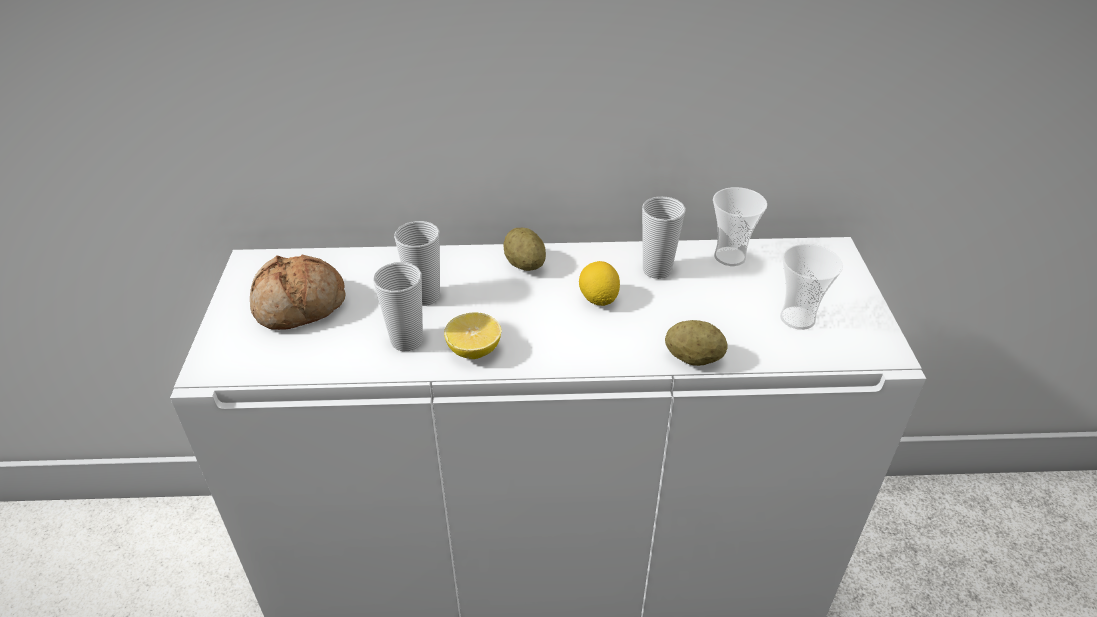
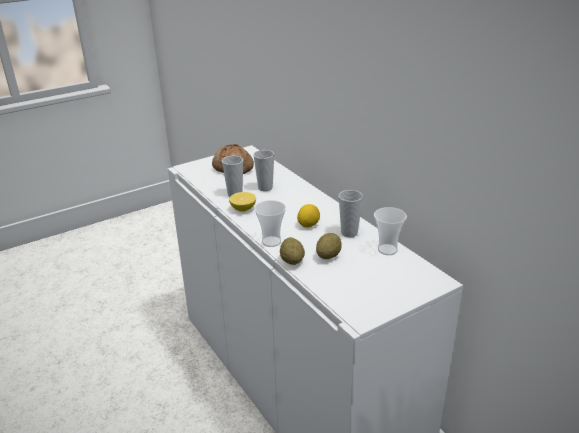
camera: 60 degrees right, 10 degrees down
(525, 264) = (312, 200): potato -> potato (328, 256)
(797, 318) = (357, 283): cup -> cup (271, 242)

